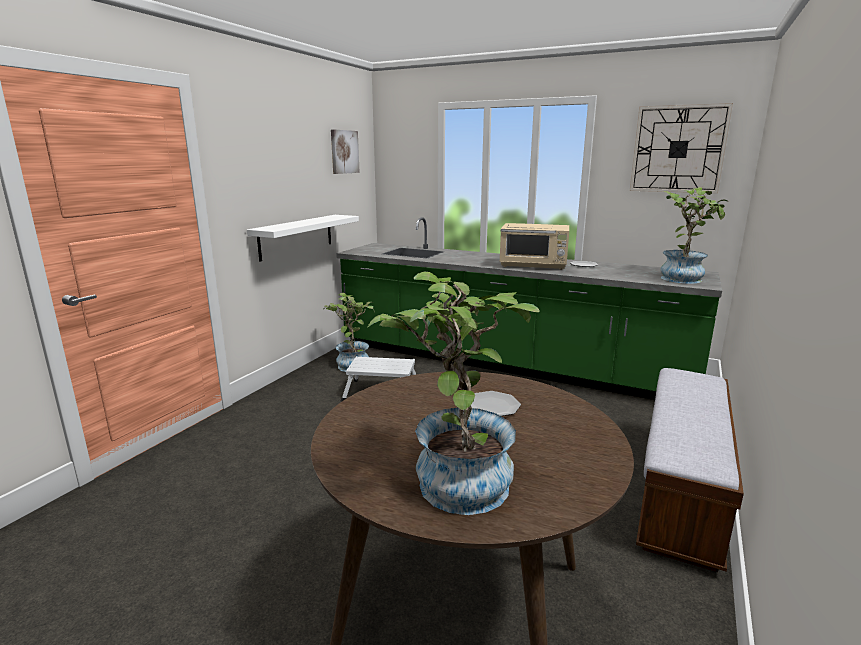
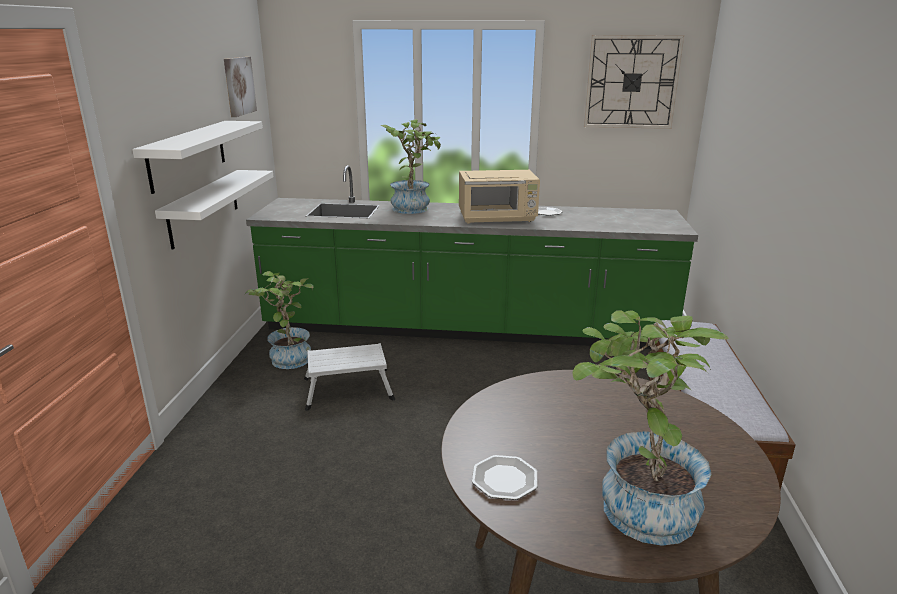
camera: 20 degrees left, 5 degrees up
(285, 194) = (188, 154): none -> white shelf
(492, 406) = (598, 412): plate -> plate (505, 480)
(684, 278) = (654, 221): potted plant -> potted plant (413, 207)

